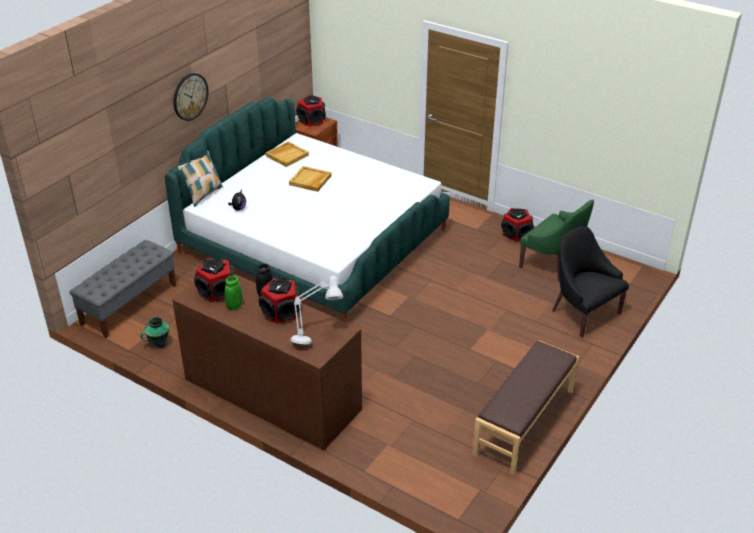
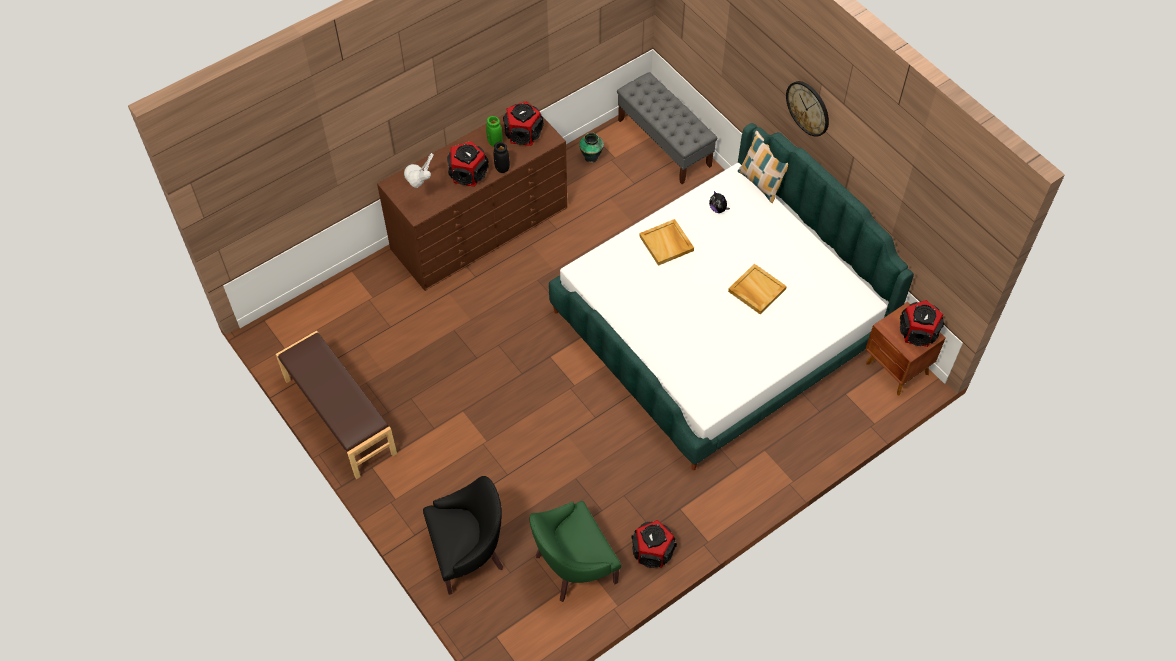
camera: 110 degrees right, 20 degrees up
(287, 155) = (827, 281): beige tray -> beige tray (667, 243)

